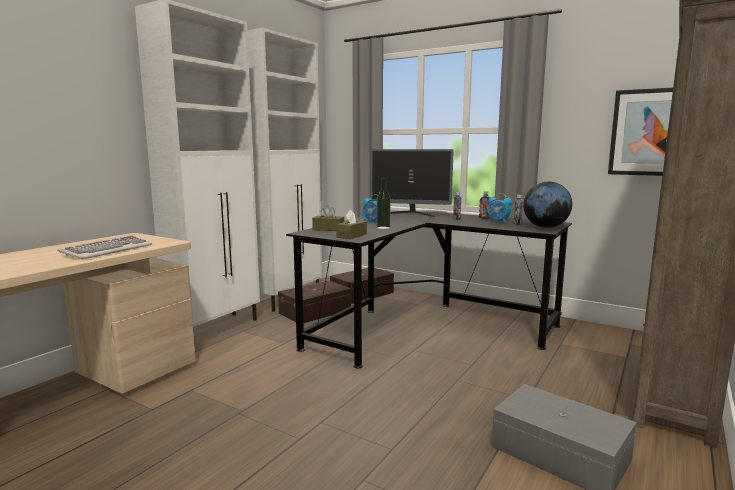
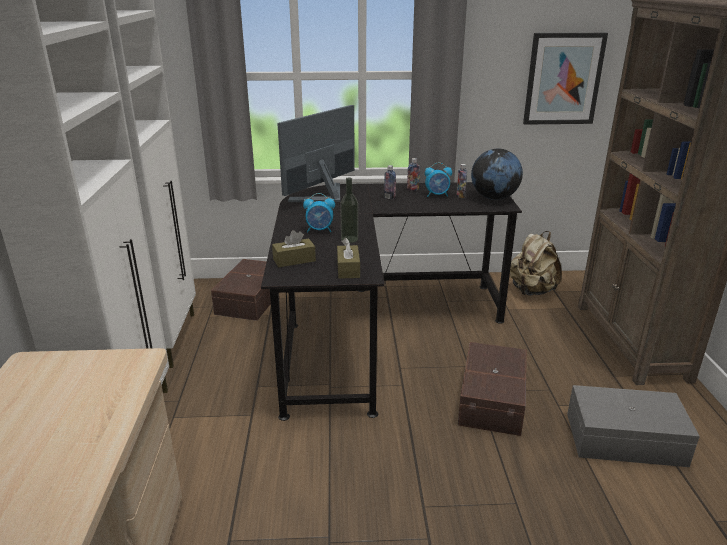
camera: 35 degrees left, 15 degrees up
(107, 250) = (82, 422): keyboard -> none
(316, 312) = (229, 348): brown storage box -> brown storage box (493, 399)
(410, 214) = (323, 197): monitor -> monitor turned 150 degrees clockwise
(603, 339) = (531, 291): none -> beige backpack

